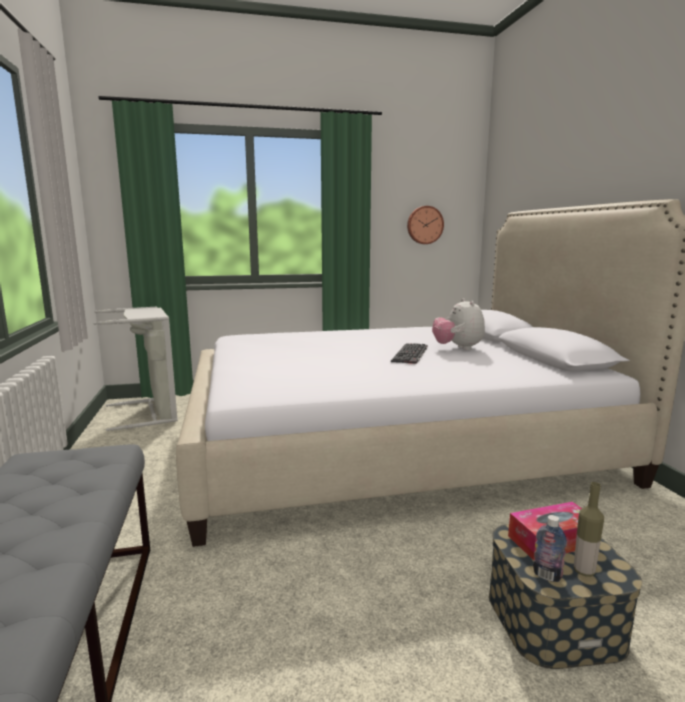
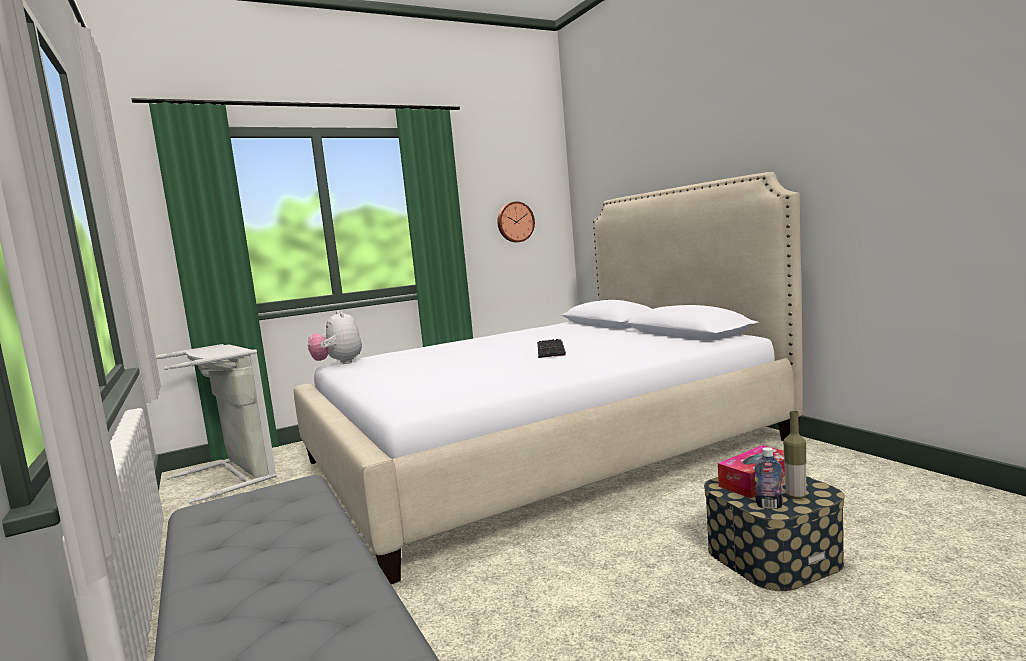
camera: 15 degrees left, 5 degrees down
(457, 348) = (591, 339): plush toy -> plush toy (338, 363)

